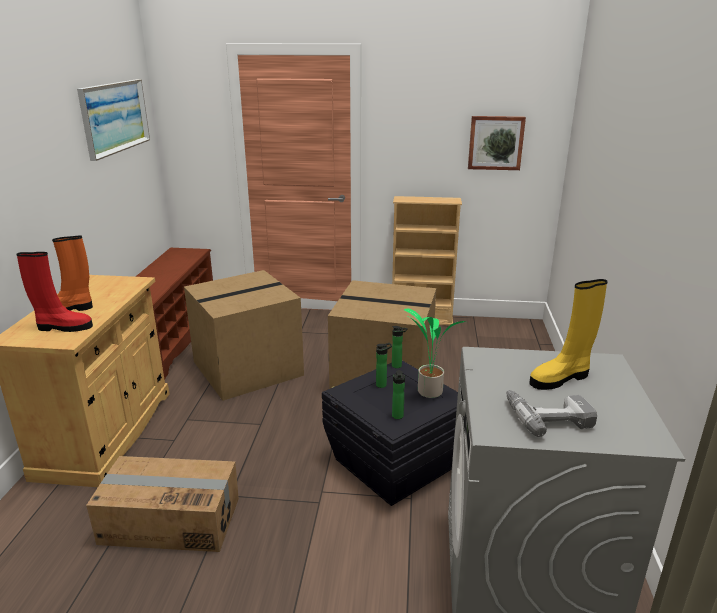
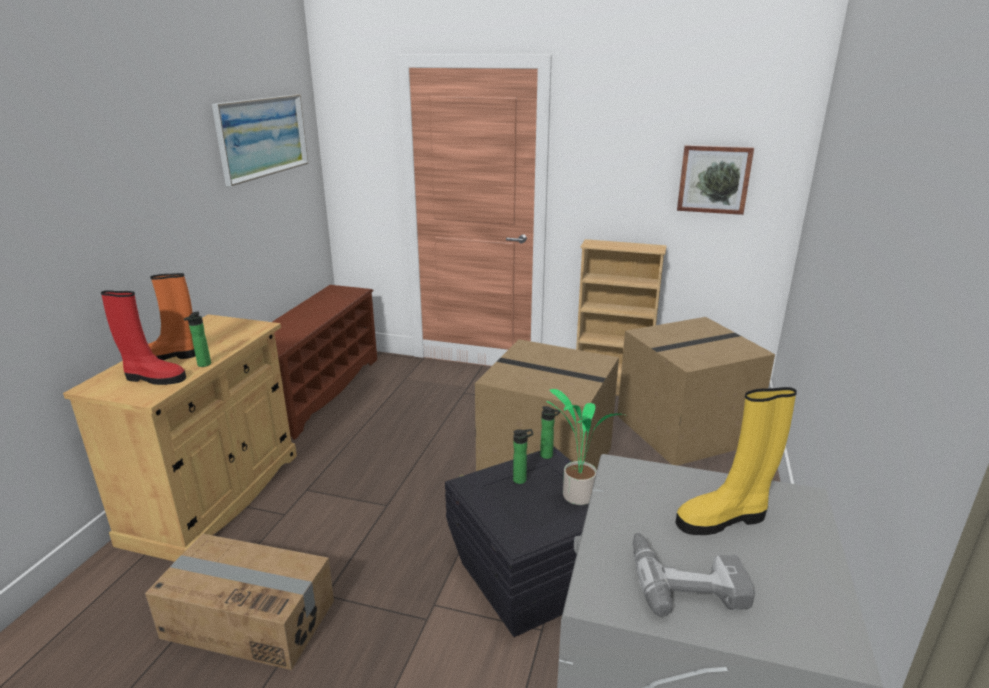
camera: 10 degrees right, 0 degrees up
(248, 367) = (393, 431): cardboard box -> cardboard box (684, 428)
(397, 417) = (527, 527): bottle -> bottle (203, 365)

